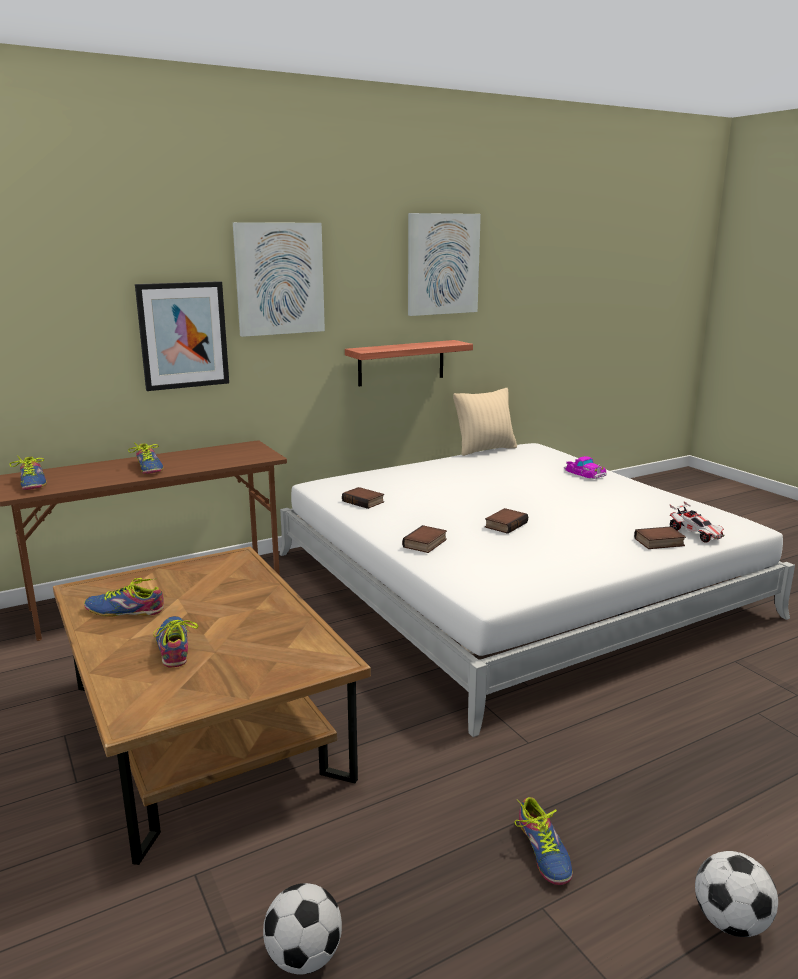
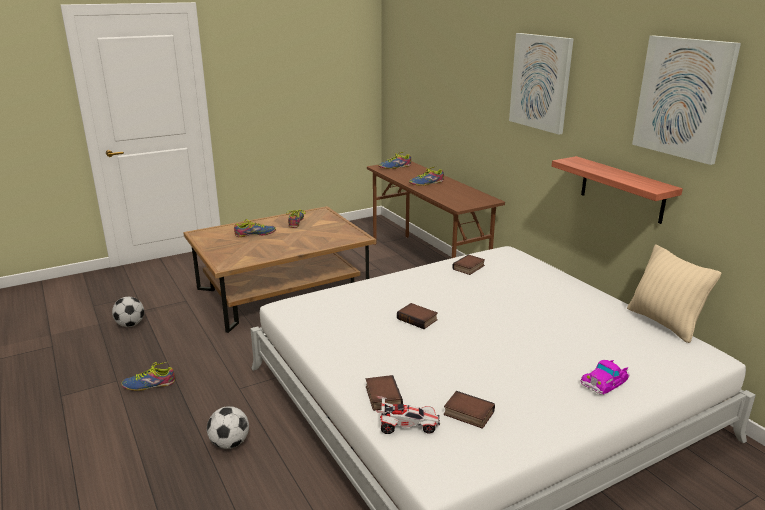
camera: 90 degrees right, 5 degrees up
(183, 335) = (485, 110): picture -> none
(425, 544) = (378, 288): book -> book (467, 414)
(695, 534) = (407, 426): toy car -> toy car turned 150 degrees counterclockwise
(730, 922) = (69, 438): football -> football (230, 443)

